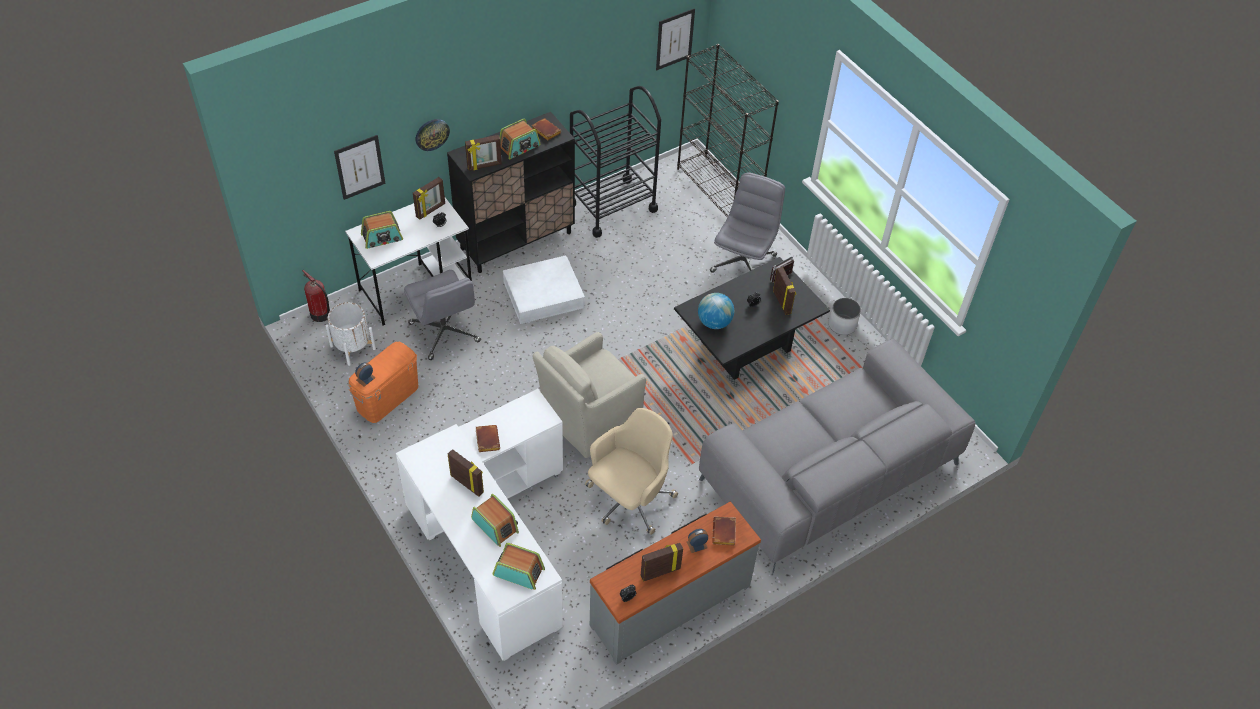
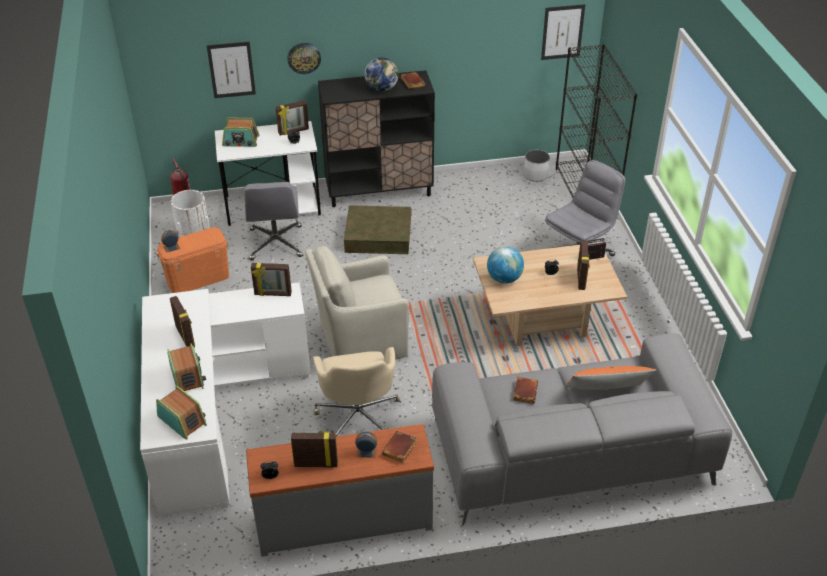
camera: 25 degrees right, 10 degrees down
(484, 166) = (342, 96): picture frame -> picture frame (273, 294)
(486, 439) = (228, 309): brown book -> brown book (524, 391)
(519, 147) = (382, 89): radio -> globe
(543, 294) = (378, 235): white storage box -> brown storage box
(612, 207) = (479, 184): black cart -> none
(629, 499) = (358, 417): beige office chair -> beige office chair turned 105 degrees clockwise
(745, 346) = (543, 322): black coffee table -> beige coffee table
(842, 325) = (651, 328): white planter -> white planter (535, 175)
(854, 411) = (607, 390): none -> orange pillow

